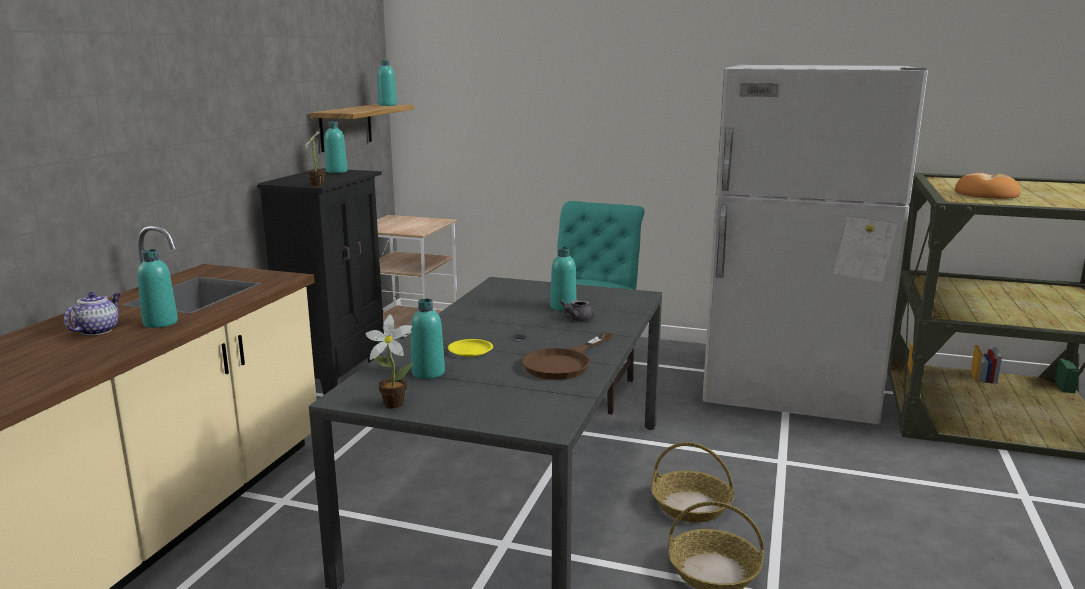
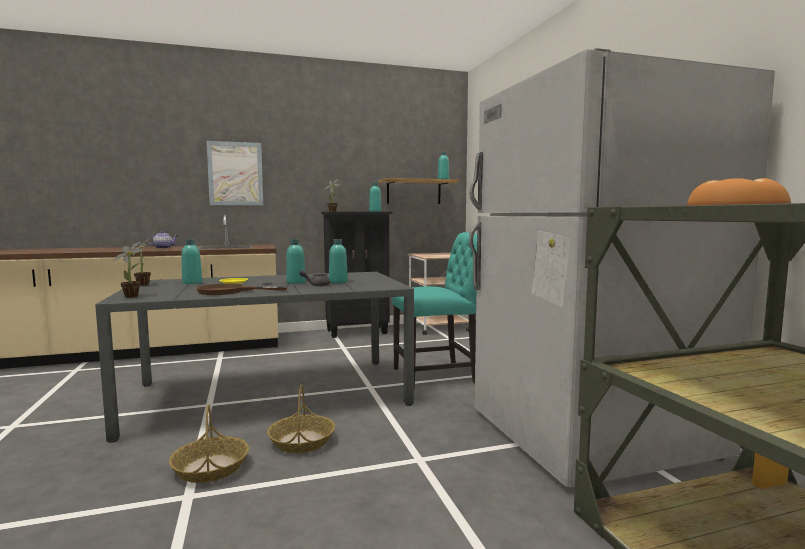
camera: 55 degrees right, 10 degrees down
(123, 130) = (235, 174): none -> picture
(160, 323) = (178, 249): turquoise bottle -> turquoise bottle (296, 282)
(521, 417) = (133, 296): none -> potted plant

